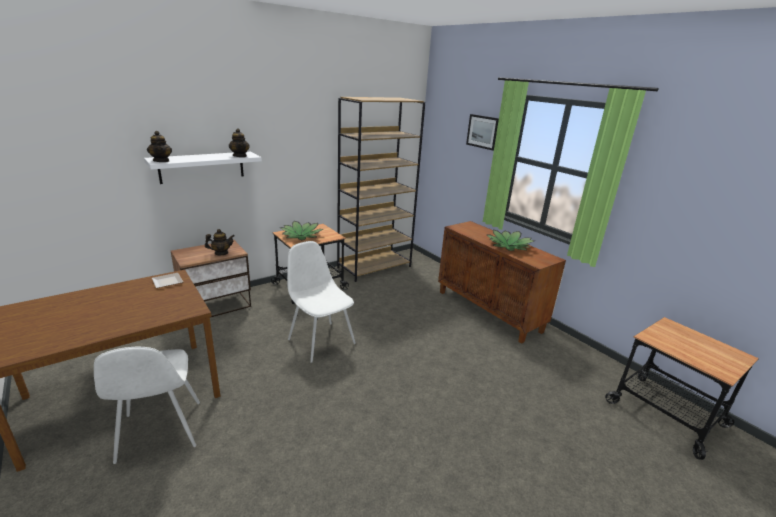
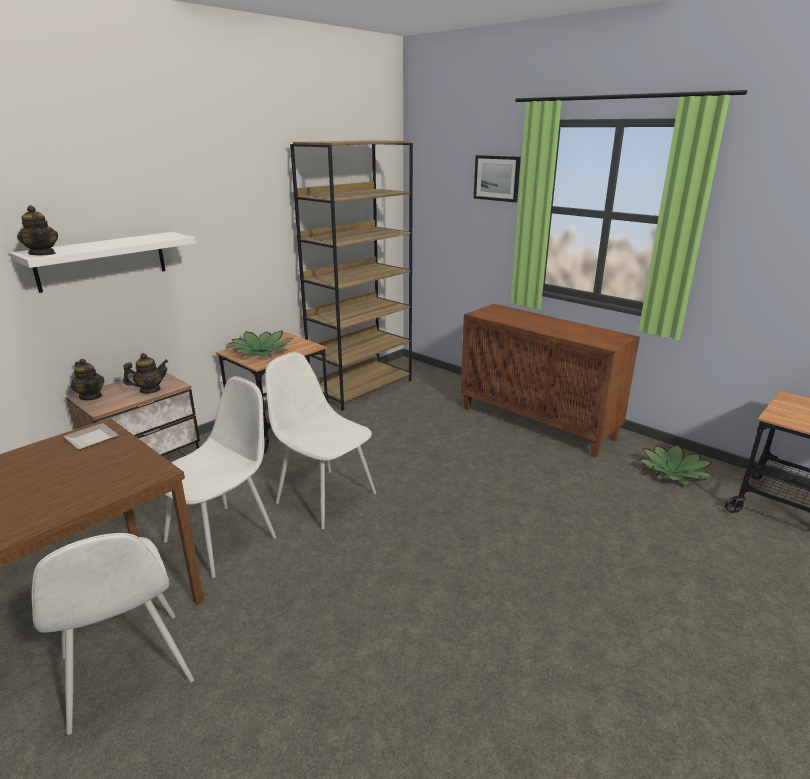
camera: 10 degrees left, 0 degrees up
(240, 156) = (162, 238): teapot -> teapot (91, 396)
(246, 357) = (223, 538): none -> white chair
(509, 246) = (560, 328): potted plant -> potted plant (674, 472)

